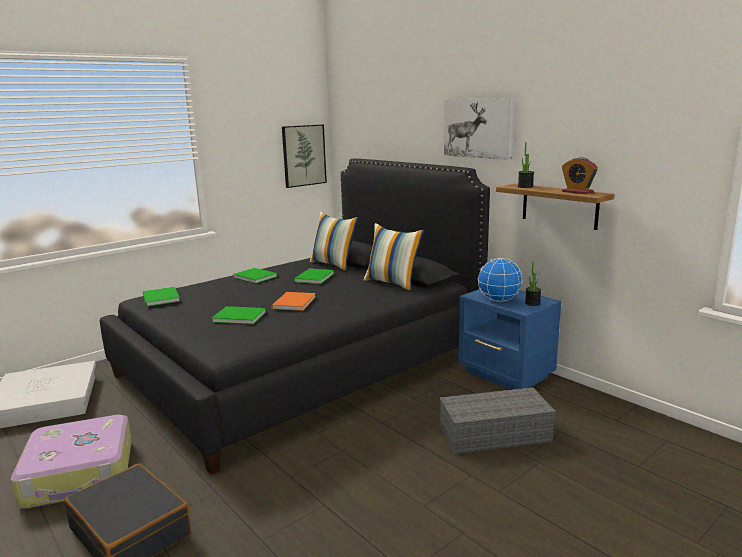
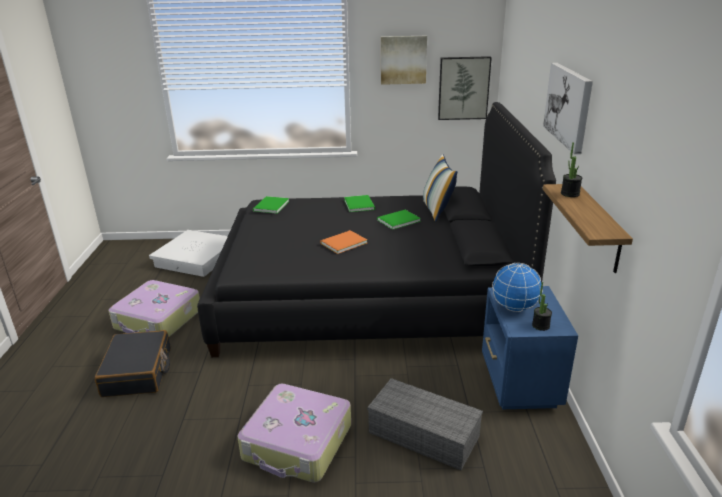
camera: 40 degrees right, 10 degrees up
(238, 316) = (291, 242): green book -> none
(249, 129) = (403, 60): none -> picture
(392, 283) = (451, 250): pillow -> none
(410, 492) = (298, 443): none -> suitcase
(577, 192) = (597, 221): alarm clock -> none

